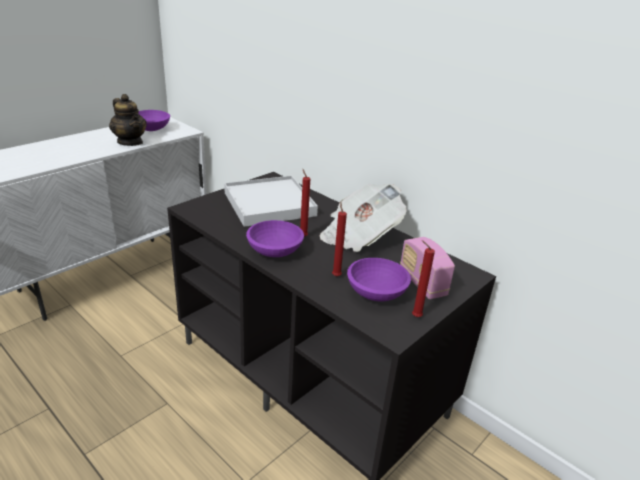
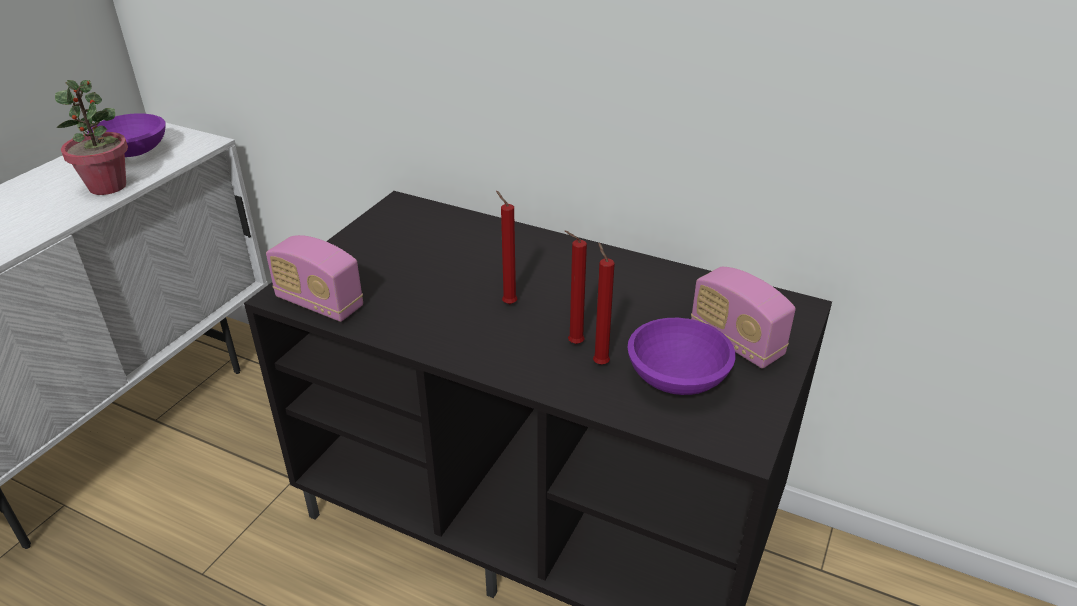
camera: 15 degrees left, 5 degrees up
(130, 142) = (108, 186): teapot -> potted plant
(204, 215) = (319, 303): none -> radio
(269, 204) = (420, 255): white tray -> none
(275, 250) = (477, 342): purple bowl -> none
(359, 235) = (596, 279): newspaper -> none
(414, 316) = (755, 404): red candle -> red candle (573, 343)

